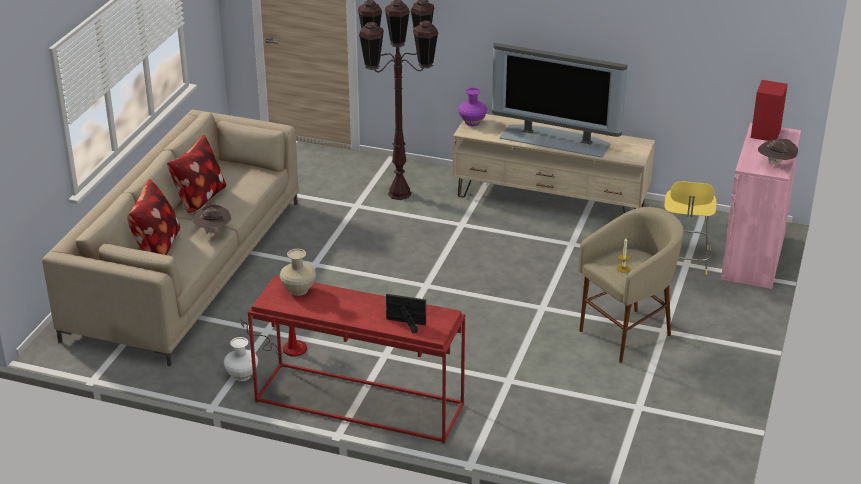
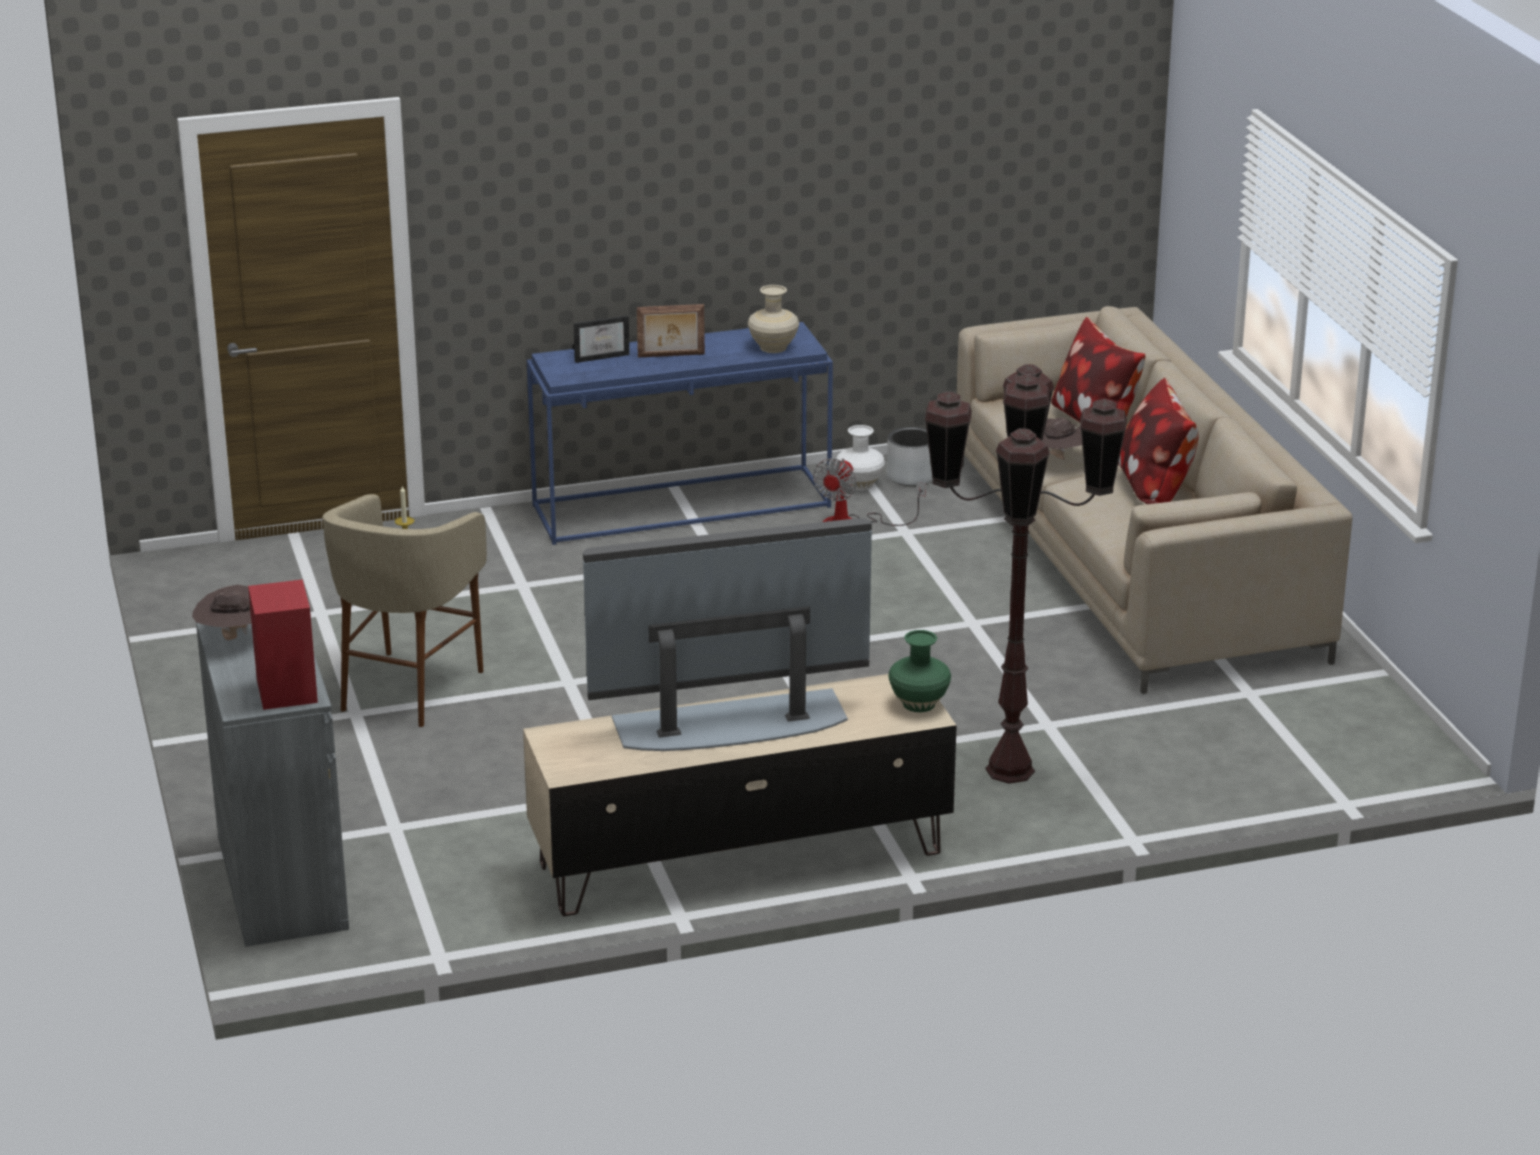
camera: 145 degrees right, 5 degrees down
(206, 369) = (911, 477): none -> grey planter
(357, 403) = (683, 505): red console table -> blue console table
(364, 307) = (671, 356): none -> picture frame
(472, 122) = (918, 704): purple vase -> green vase
(683, 261) = (403, 831): yellow stool -> none
(753, 257) = (282, 882): pink cabinet -> grey cabinet

